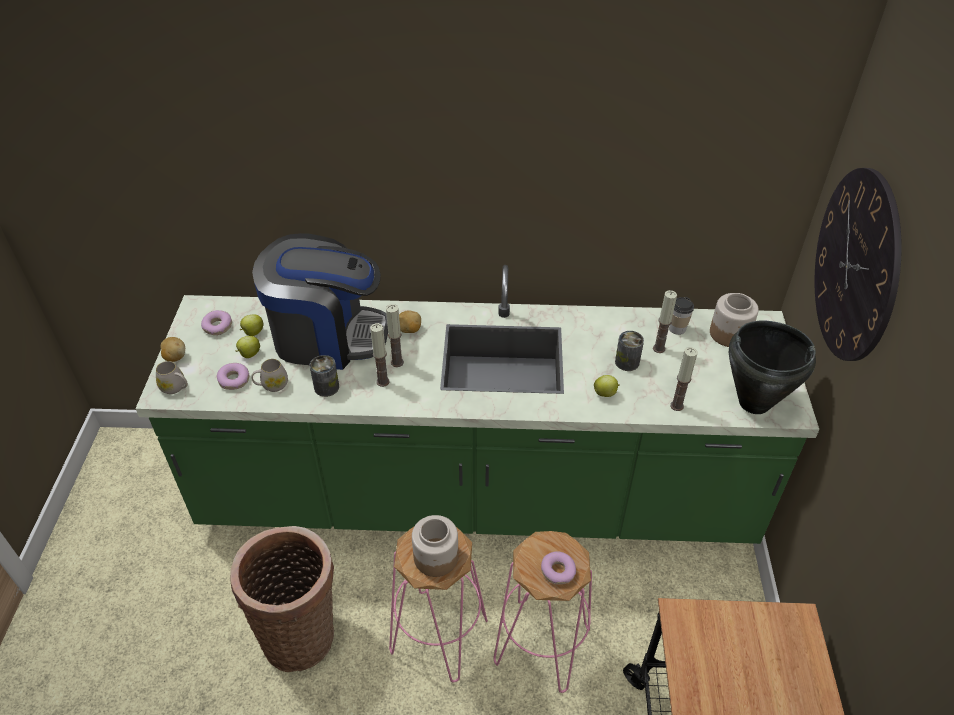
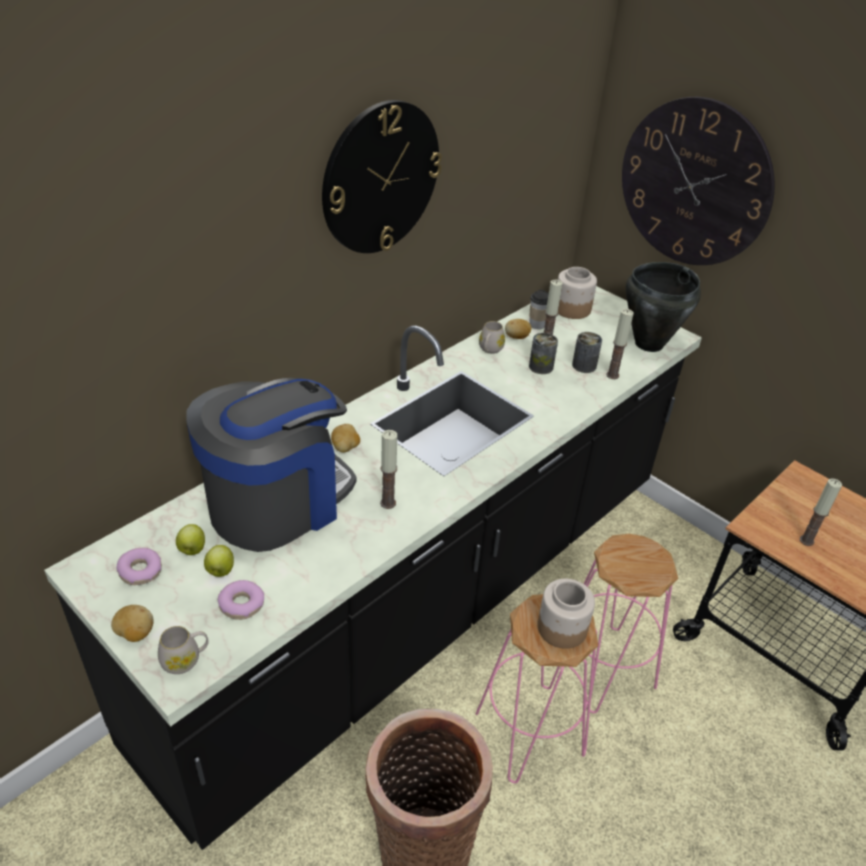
camera: 50 degrees left, 5 degrees down
(271, 385) = (289, 580): white mug -> white mug (489, 350)
(326, 387) = (345, 543): can -> can (584, 365)
(397, 362) = (376, 480): candle -> candle (806, 540)
(477, 497) = (422, 603): green counter -> black counter
(500, 131) = (380, 178): none -> wall clock
(558, 571) = (648, 564): donut -> none
(605, 393) = (560, 397): apple -> none
(643, 328) = (516, 337): none -> potato

